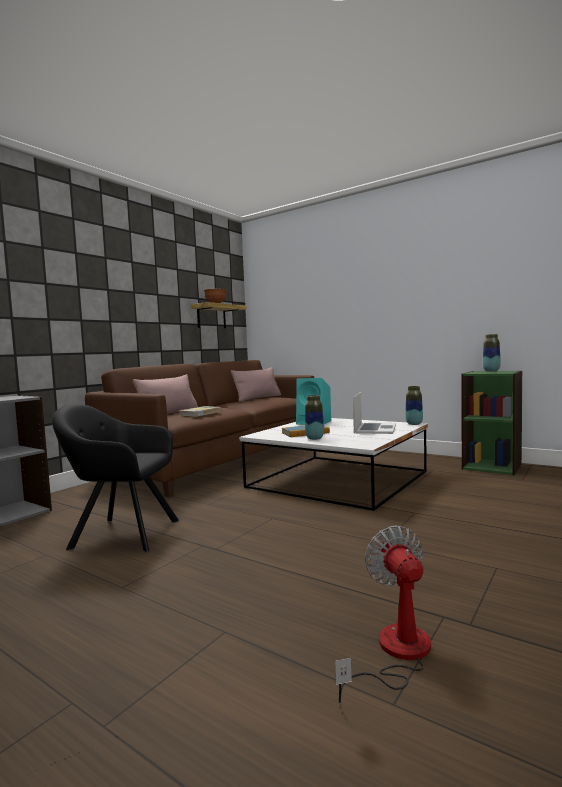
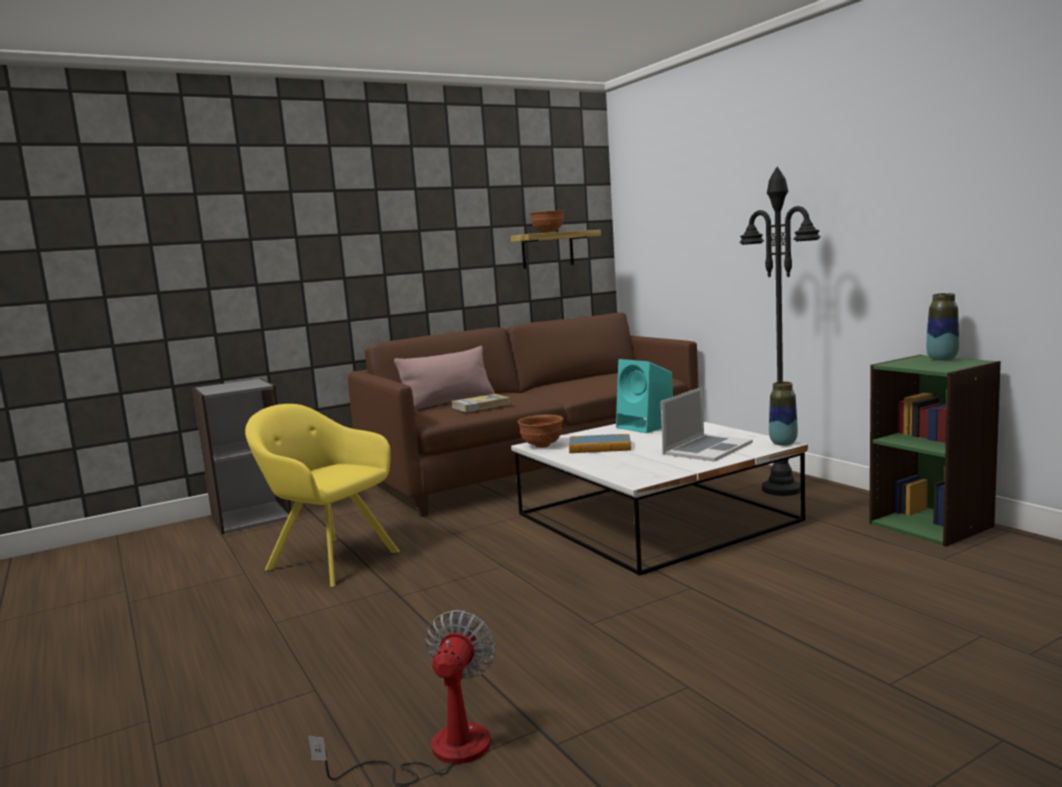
camera: 25 degrees right, 5 degrees up
(121, 534) = (328, 560): black armchair -> yellow armchair
(258, 398) = (607, 375): pink pillow -> none
(263, 435) = (541, 446): none -> brown bowl
(314, 438) = (594, 459): vase -> none
(392, 458) = (782, 490): none -> black floor lamp

